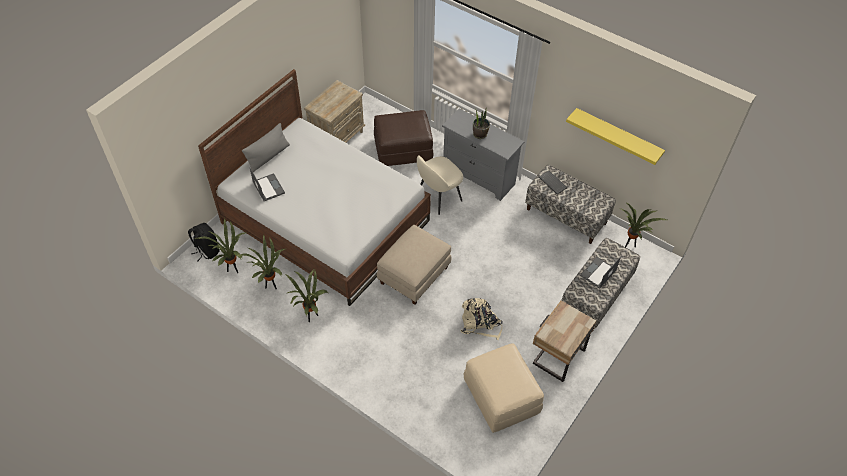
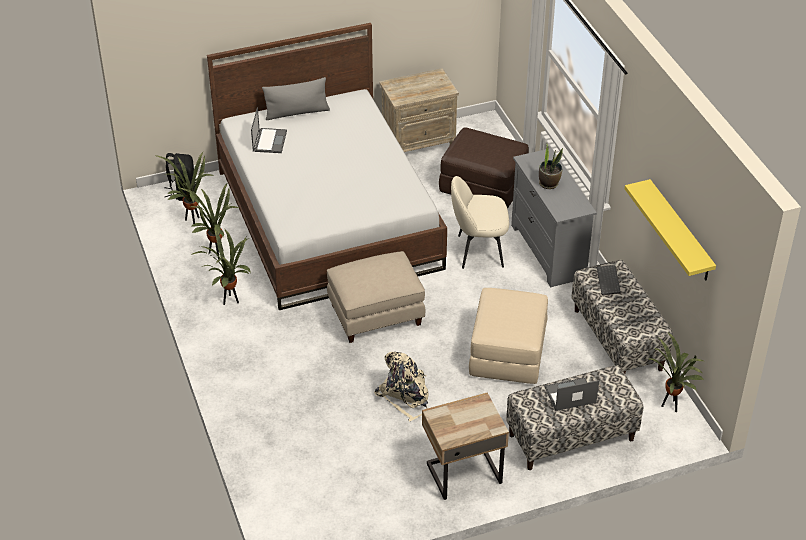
camera: 35 degrees right, 10 degrees down
(502, 397) = (360, 477): beige ottoman -> beige ottoman (508, 354)

